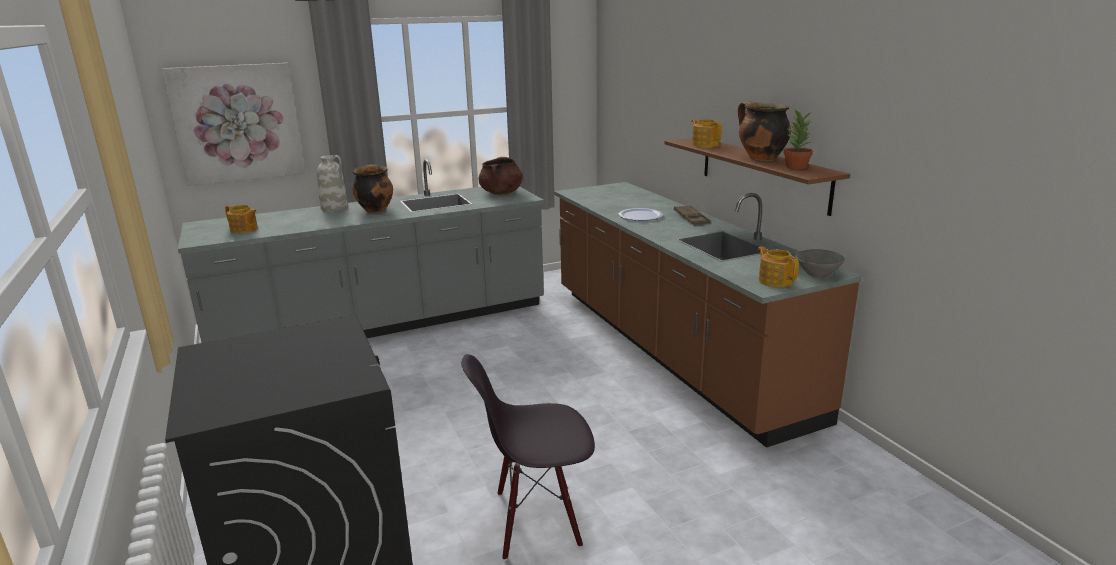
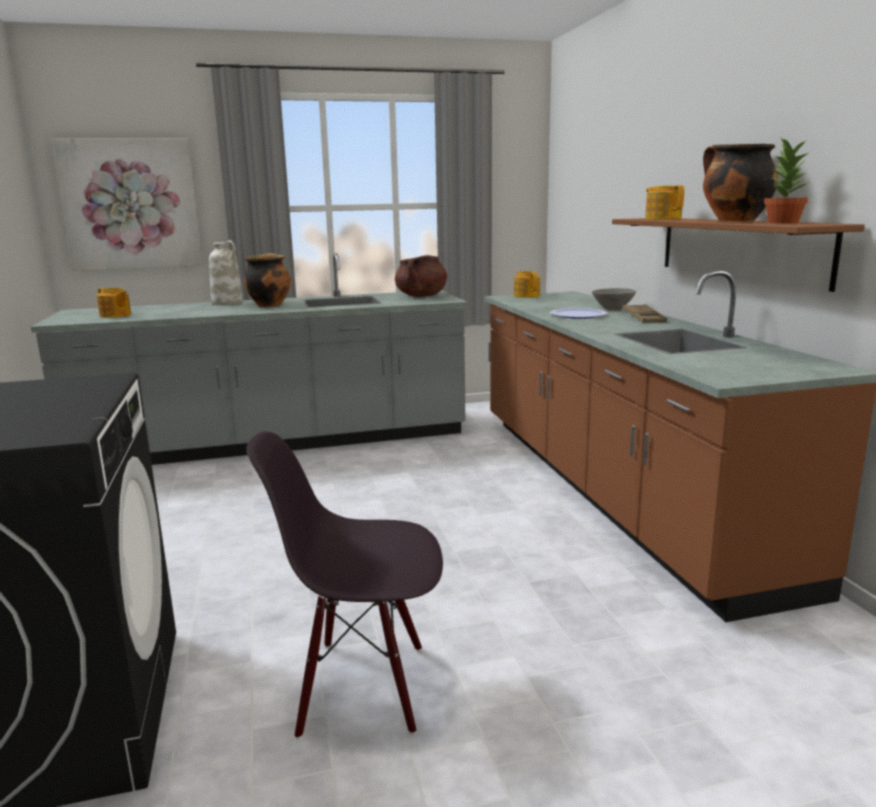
camera: 10 degrees right, 5 degrees down
(775, 281) = (743, 373): teapot -> teapot (526, 296)
(817, 274) = (809, 370): grey bowl -> grey bowl (612, 308)

